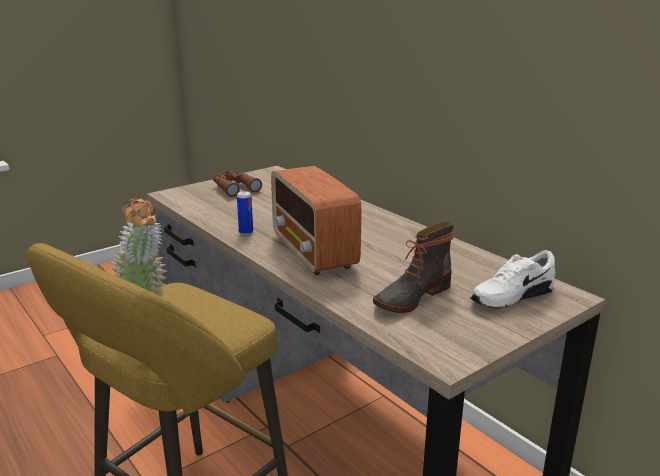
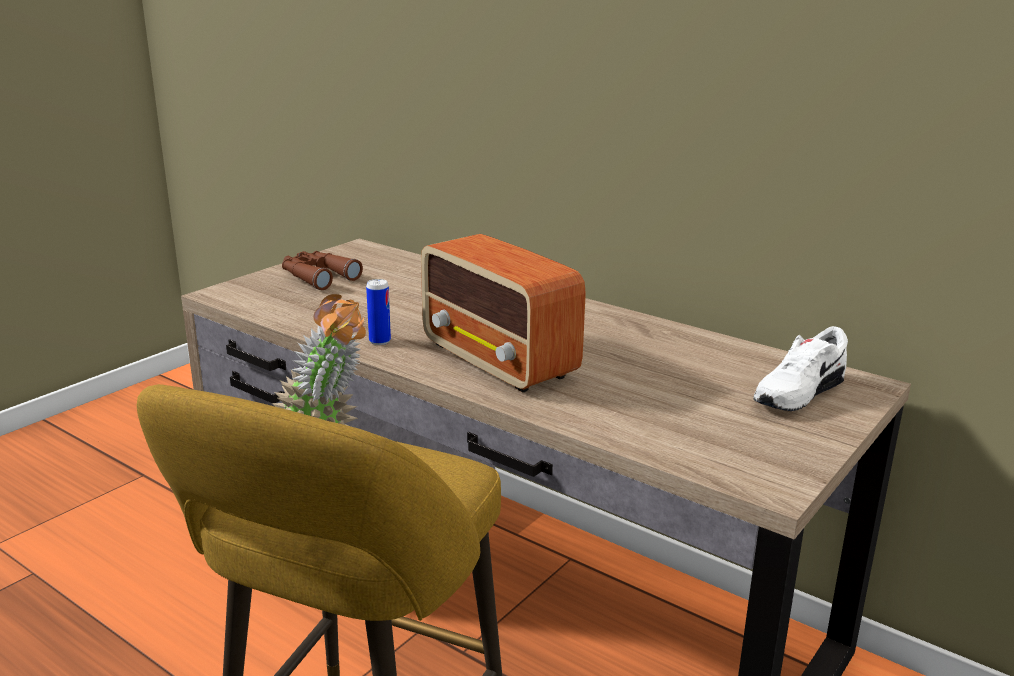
camera: 15 degrees left, 0 degrees up
(411, 296) = (672, 407): boot -> none

